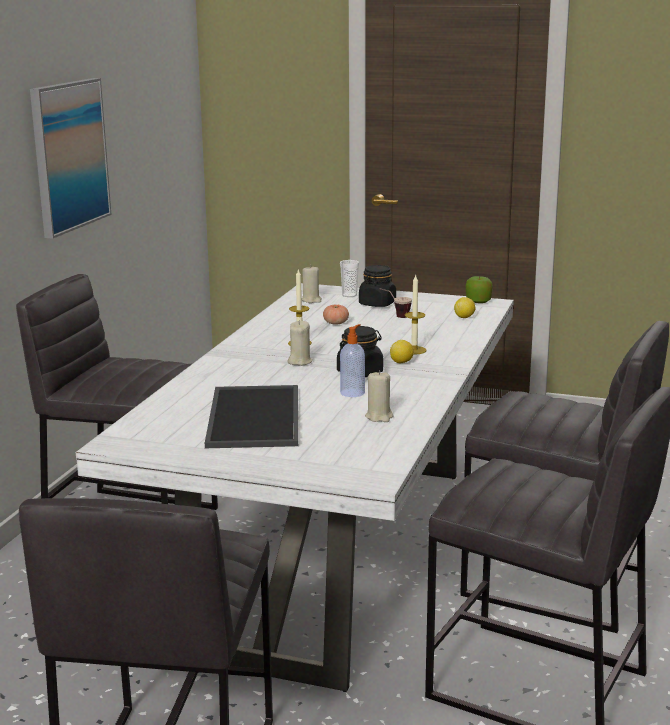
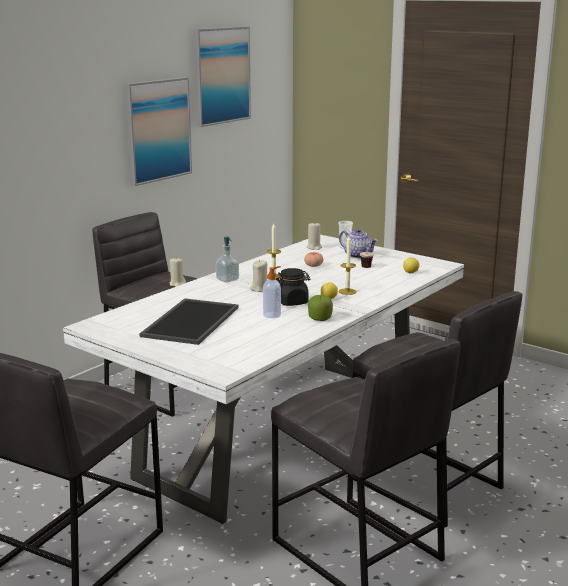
camera: 20 degrees right, 0 degrees up
(130, 75) = (221, 75): none -> picture
(242, 354) = (227, 279): none -> soap dispenser
(377, 304) = (358, 255): black jar -> teapot
(379, 417) = (272, 333): beige candle -> beige candle (177, 284)
(478, 301) = (435, 262): apple -> apple (320, 318)

